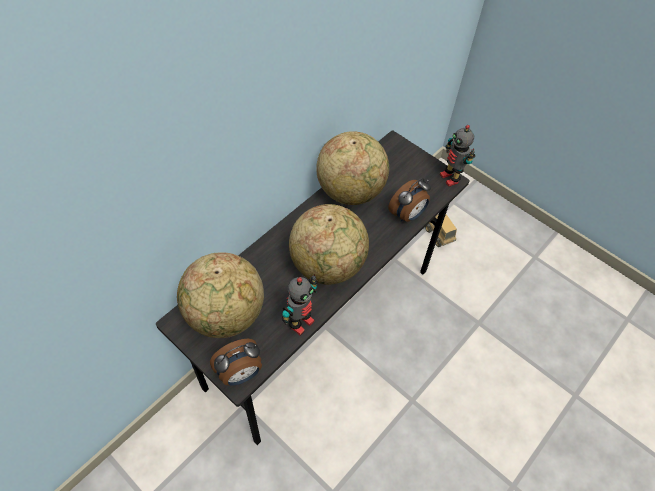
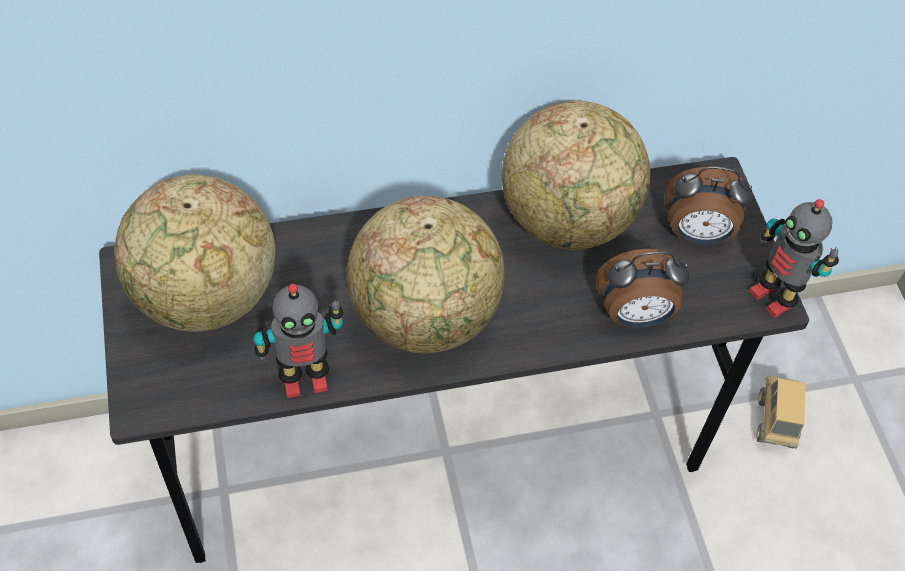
camera: 35 degrees right, 0 degrees up
(240, 373) = (153, 397): alarm clock -> alarm clock (697, 234)
(450, 178) = (773, 297): toy robot -> toy robot turned 45 degrees counterclockwise

